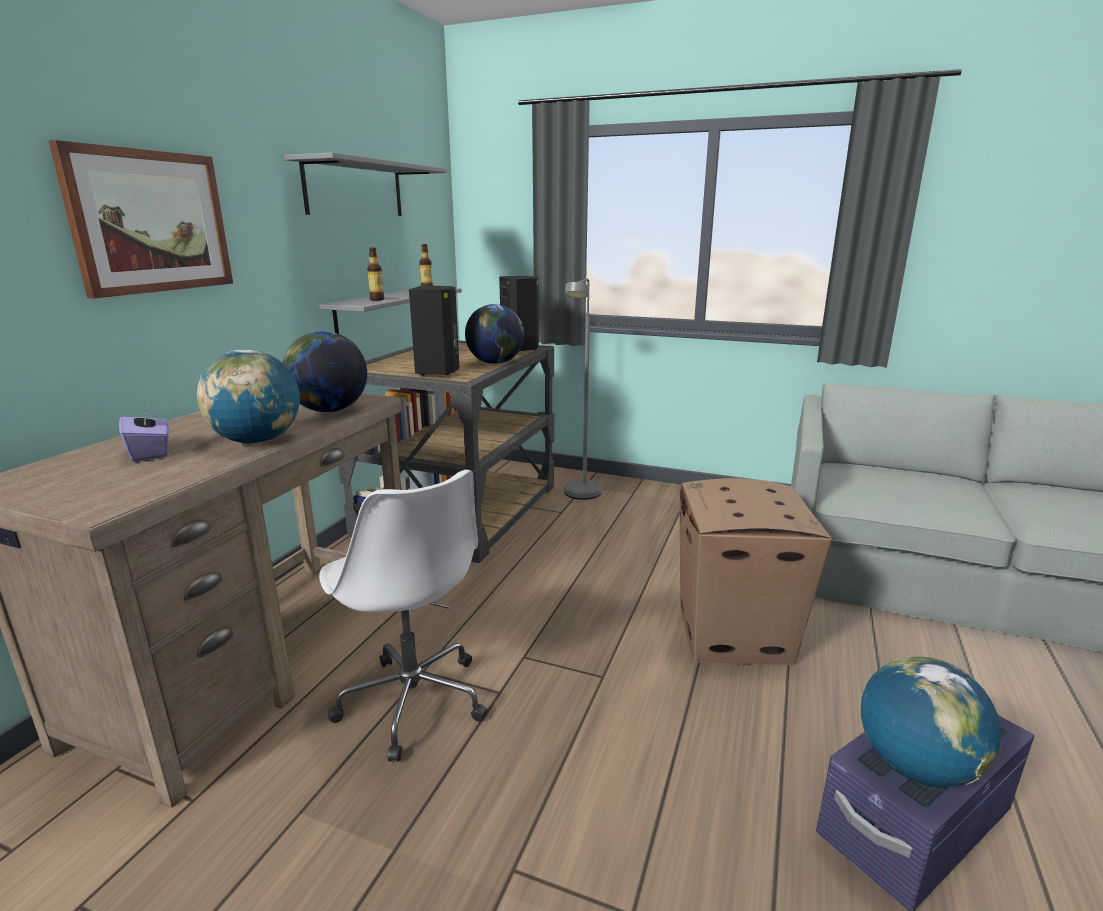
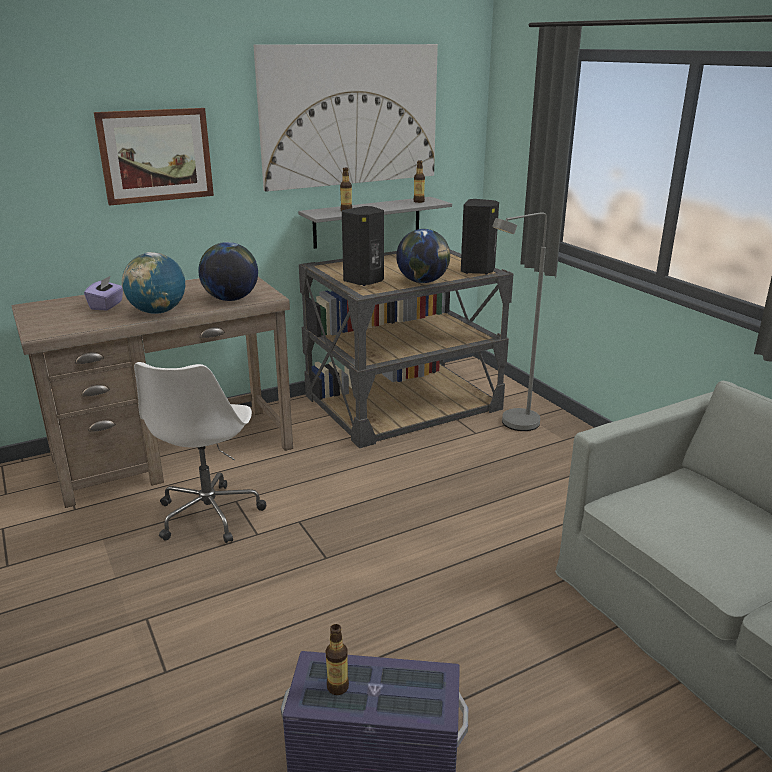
camera: 40 degrees right, 5 degrees up
(355, 189) = (350, 115): grey shelf -> picture
(734, 635) = (458, 582): cardboard box -> none
(915, 766) = (338, 687): globe -> bottle

